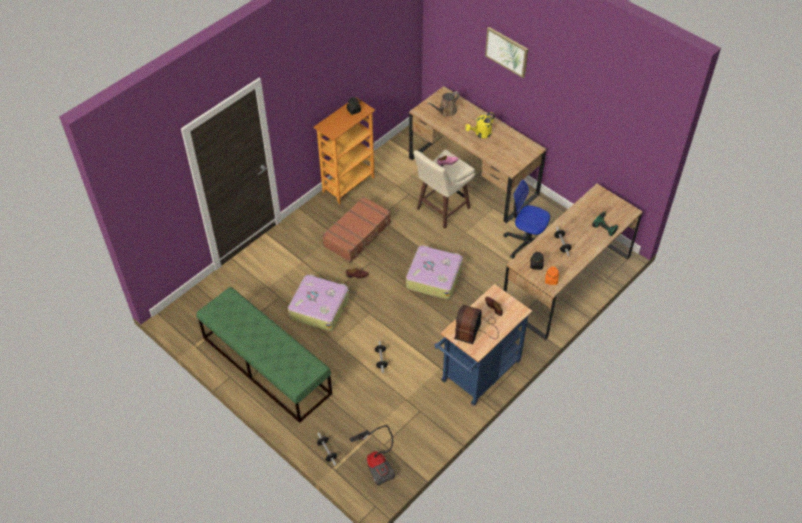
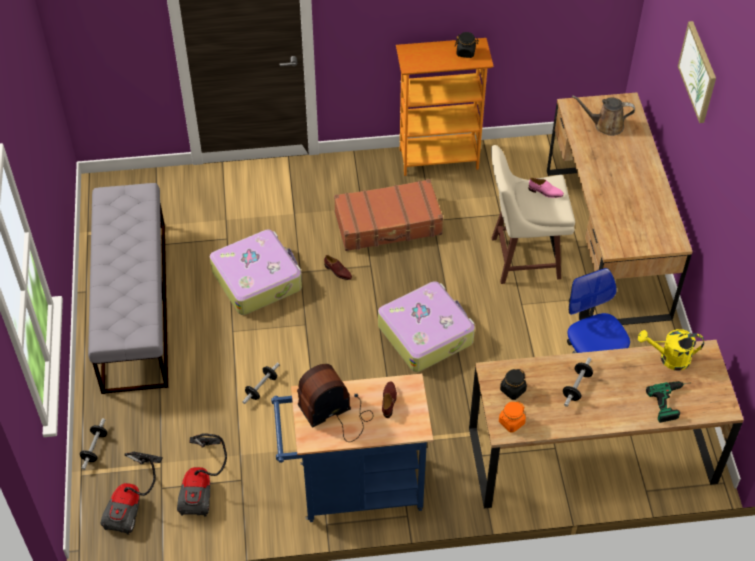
camera: 40 degrees right, 0 degrees up
(266, 365) = (134, 305): green bench -> grey bench
(403, 428) = (202, 485): none -> vacuum cleaner
(480, 134) = (620, 180): yellow watering can -> yellow watering can (669, 358)

